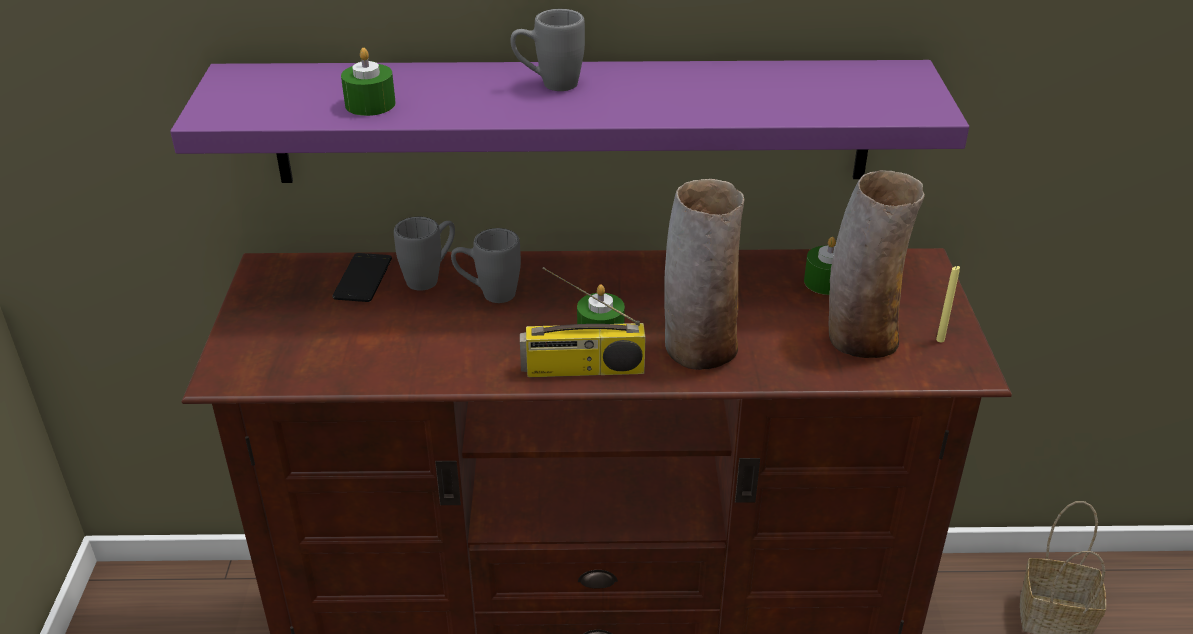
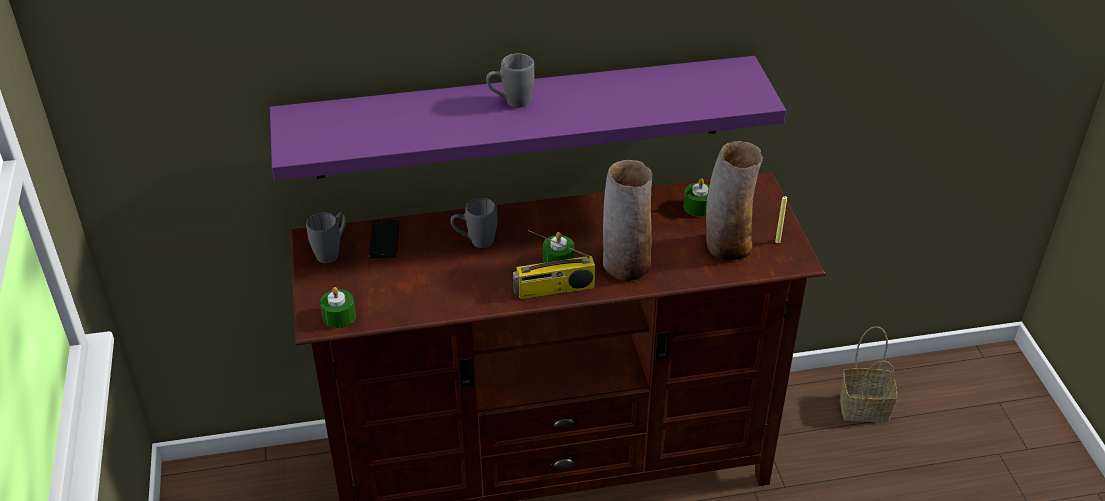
camera: 10 degrees left, 5 degrees up
(370, 104) = (397, 131): green candle -> green candle (339, 316)
(431, 277) = (431, 233): grey mug -> grey mug (332, 252)

